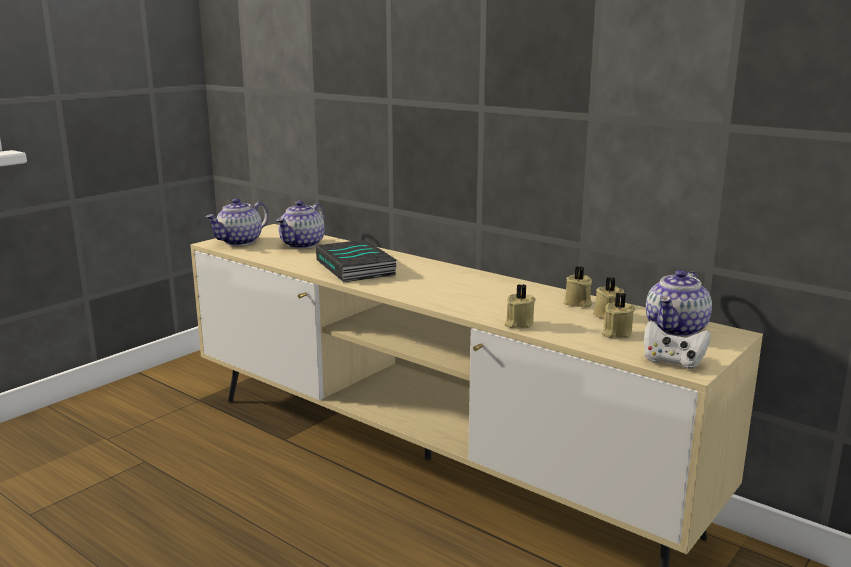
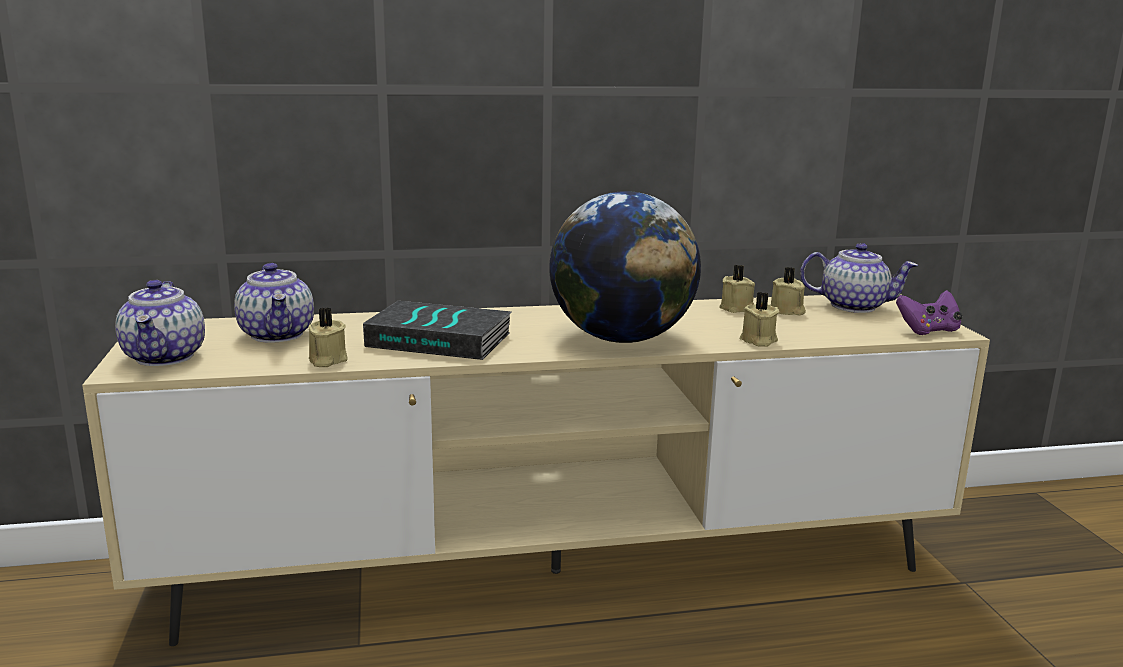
camera: 50 degrees left, 0 degrees up
(443, 295) = (622, 338): none -> globe
(615, 333) = (835, 323): beige candle -> beige candle (326, 360)
(672, 362) = (928, 330): white game controller -> purple game controller
(676, 329) = (854, 306): teapot -> teapot turned 60 degrees counterclockwise

